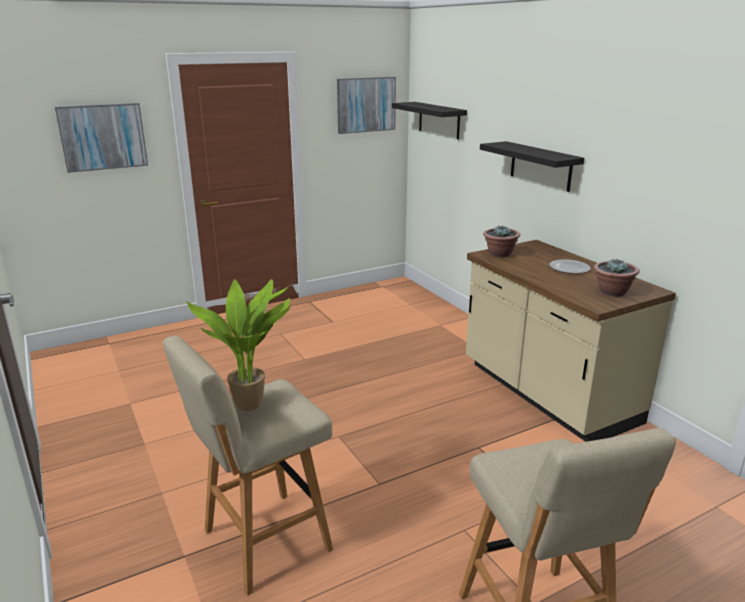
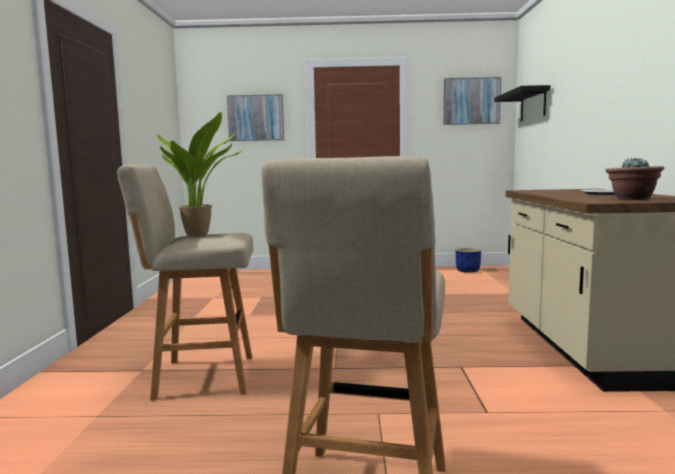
camera: 30 degrees right, 15 degrees down
(372, 293) = (467, 271): none -> blue planter
(499, 254) = (538, 190): potted plant -> none
(540, 166) = (601, 110): black shelf -> none

